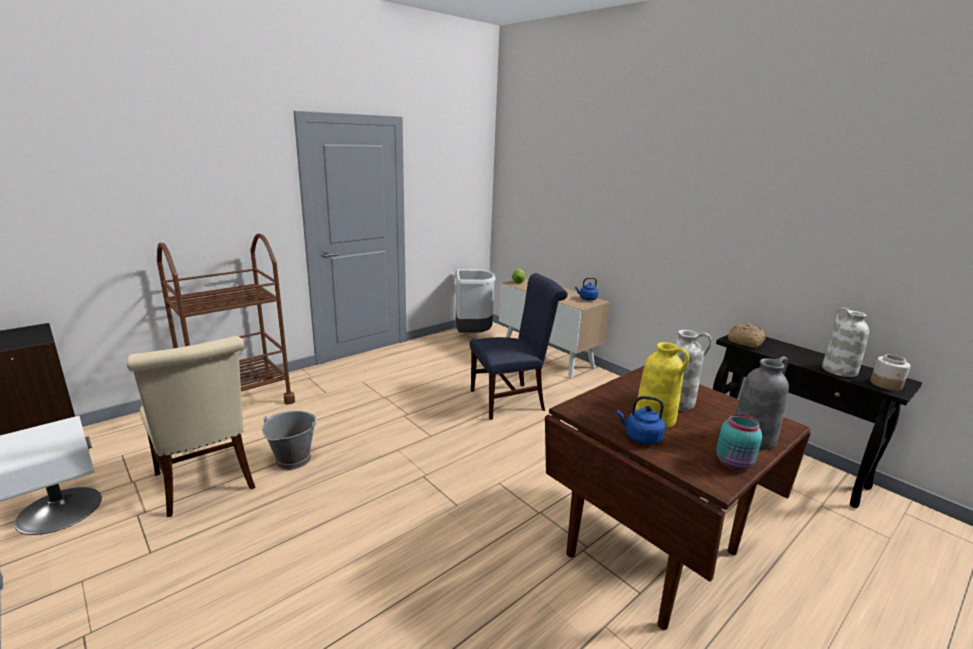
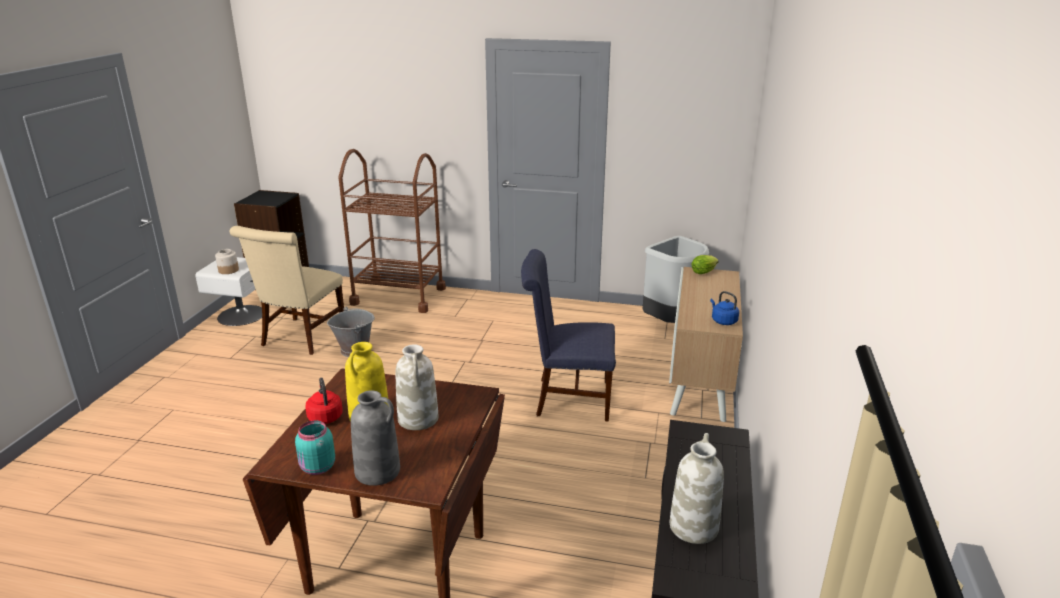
camera: 55 degrees right, 5 degrees up
(512, 399) = (567, 398): blue chair -> blue chair turned 150 degrees clockwise
(640, 437) = (325, 416): blue kettle -> red kettle
(745, 341) = (698, 440): bread -> none
(886, 384) = (692, 572): jar -> jar (228, 270)

